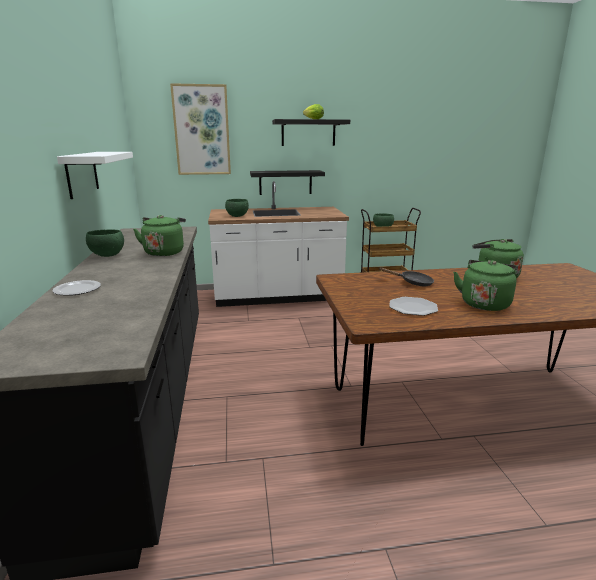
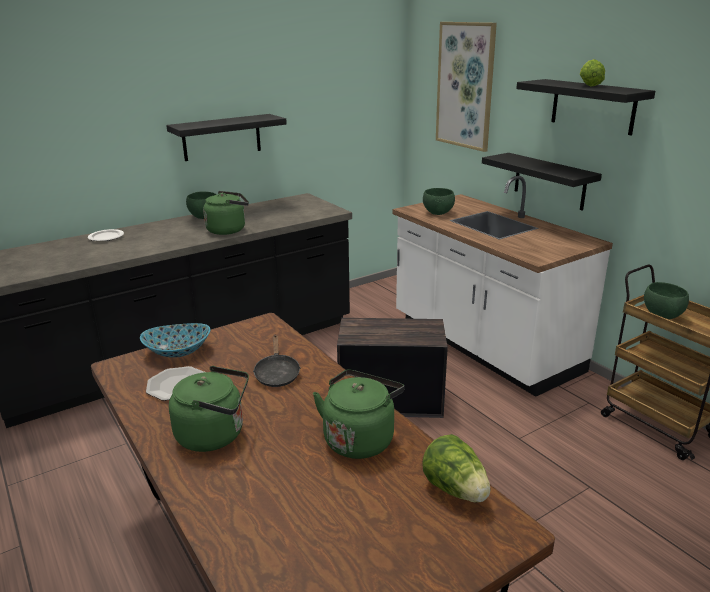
camera: 65 degrees right, 5 degrees up
(82, 173) = (222, 137): white shelf -> black shelf
(309, 333) = (392, 399): none -> crate
(358, 303) = (178, 352): none -> bowl
(538, 269) = (455, 490): none -> lettuce

